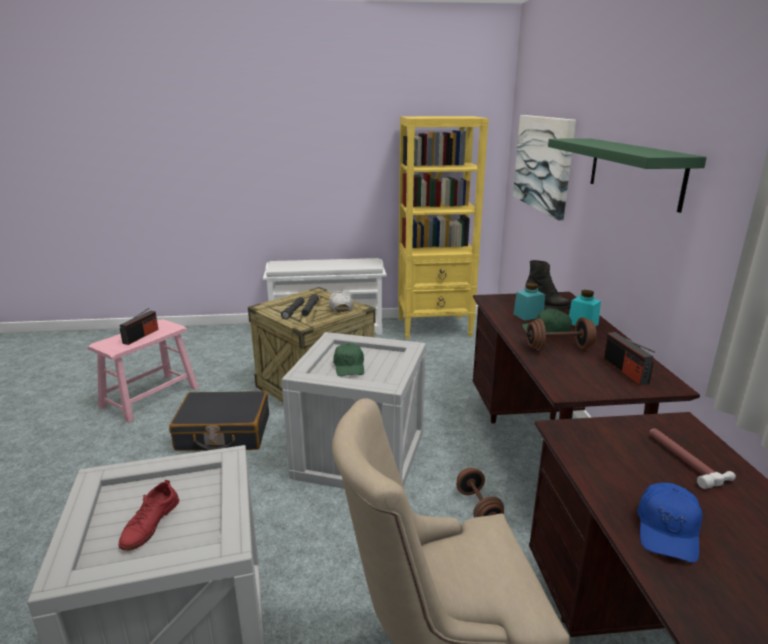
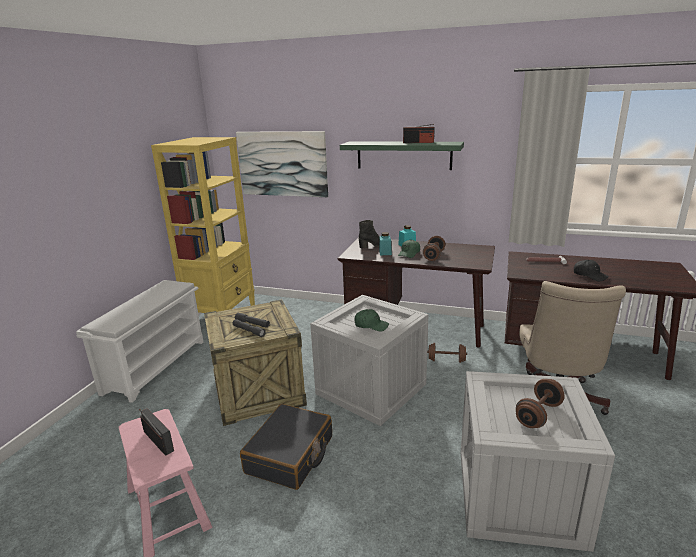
camera: 65 degrees left, 0 degrees up
(150, 524) = (538, 414): red shoe -> brown dumbbell
(341, 307) = (265, 311): white cap -> none
(625, 370) = (466, 251): radio -> radio (418, 142)
(668, 530) = (589, 275): blue cap -> black cap

